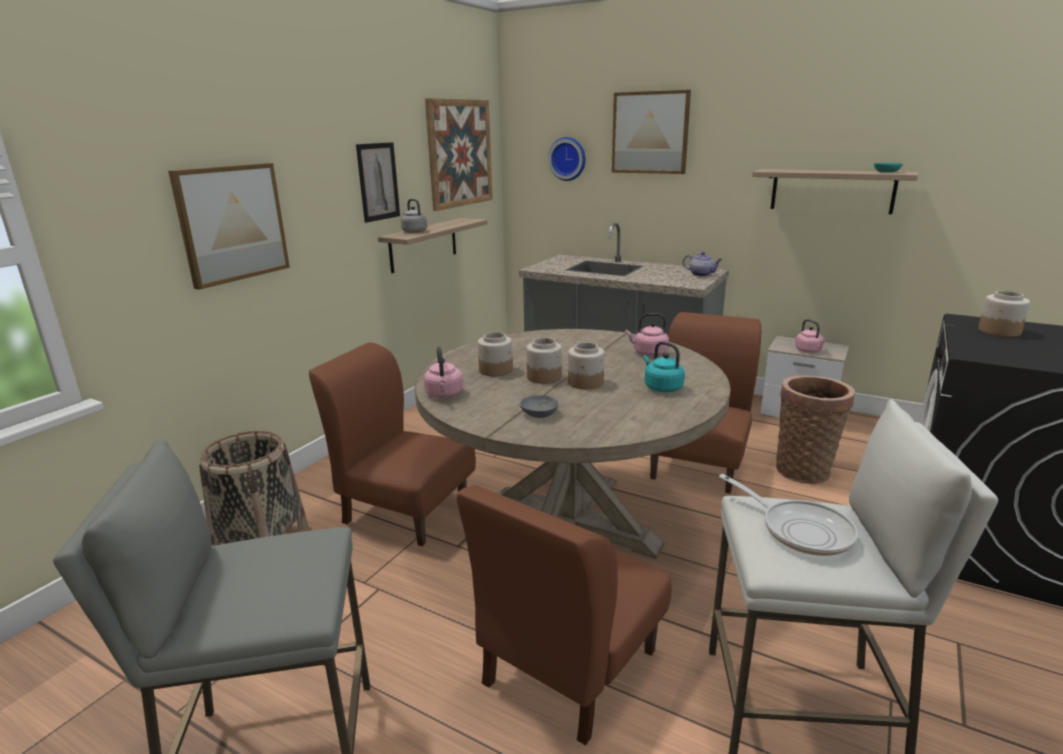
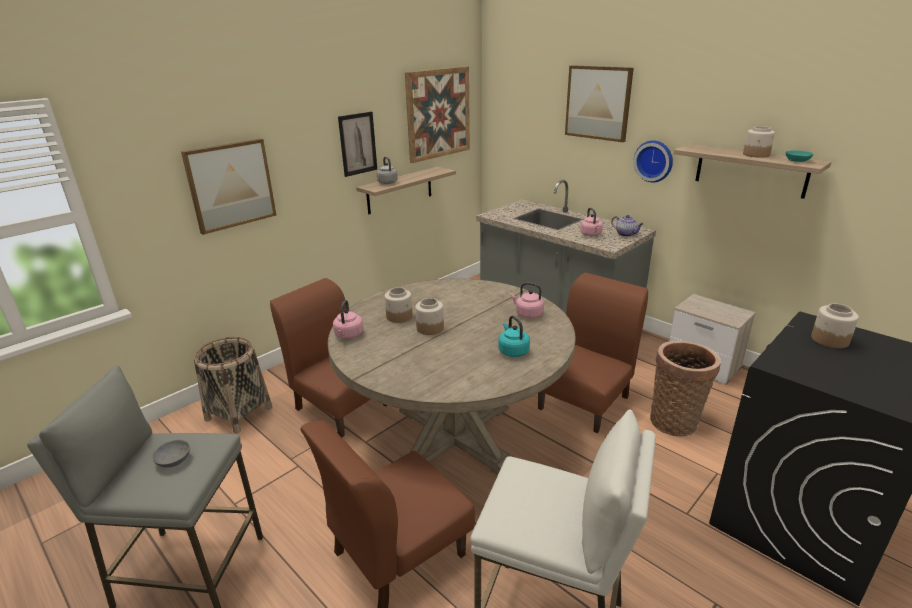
camera: 15 degrees right, 5 degrees up
(538, 414) = (402, 363): grey bowl -> grey bowl (172, 460)
(568, 159) = (532, 119): wall clock -> wall clock (654, 161)
(586, 383) = (457, 338): jar -> jar (756, 155)
(800, 530) = (538, 498): frying pan -> none
(809, 351) = (712, 314): pink kettle -> pink kettle (591, 234)

